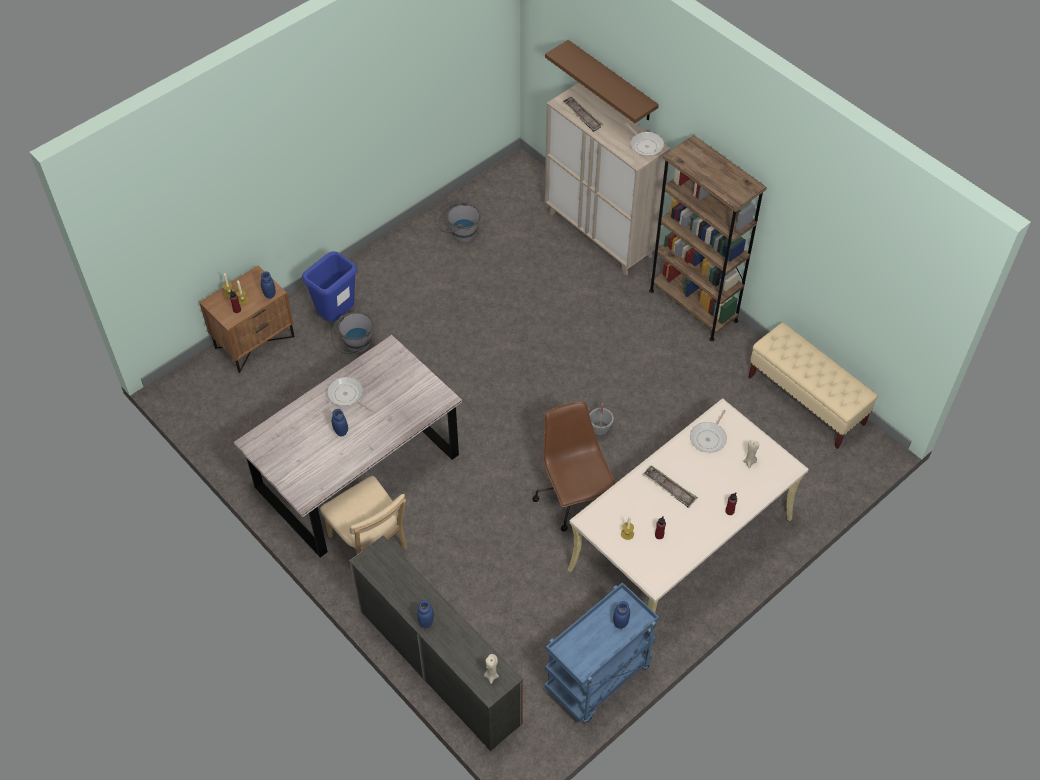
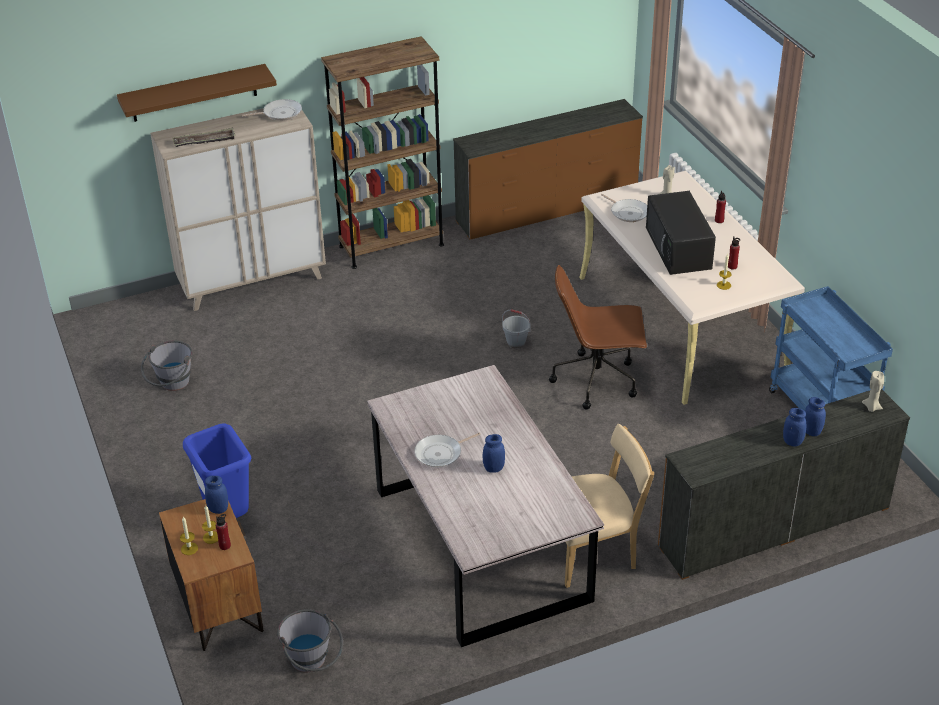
camera: 70 degrees left, 15 degrees down
(355, 347) = (289, 509): grey bucket -> grey bucket (312, 663)
(620, 622) = (823, 315): blue jar -> blue jar (811, 431)
(669, 488) = (679, 248): tray -> black microwave
(806, 401) = (547, 209): beige bench -> brown dresser

